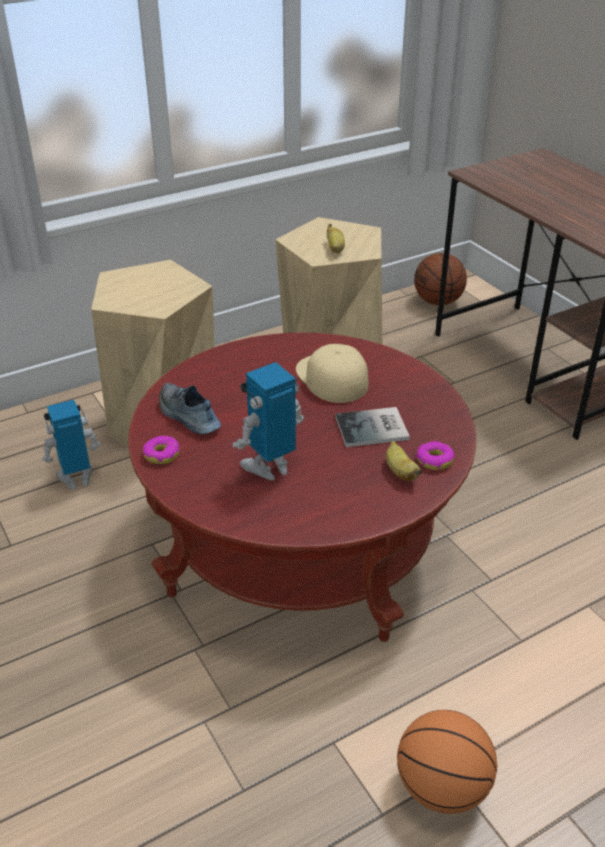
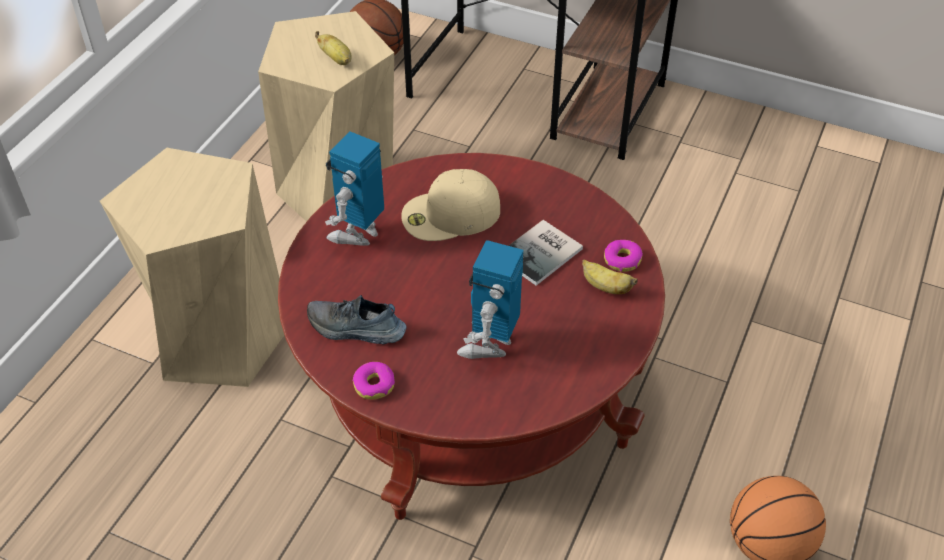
camera: 35 degrees left, 10 degrees up
(77, 479) = (179, 450): toy robot -> toy robot (358, 233)
(330, 377) = (450, 214): beige cap -> beige cap turned 45 degrees counterclockwise

